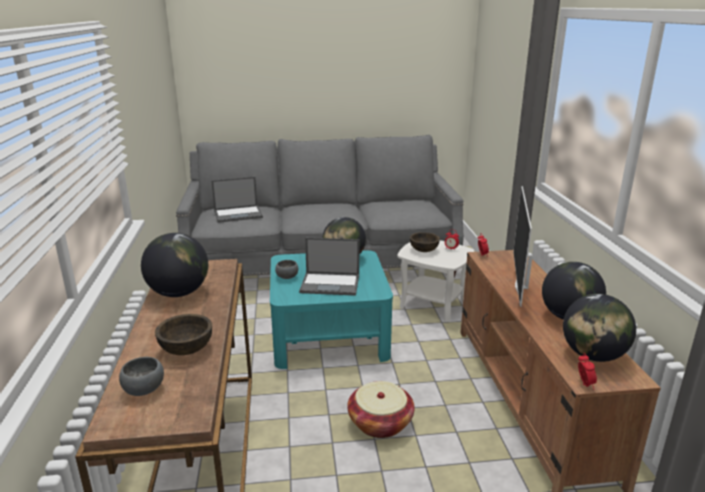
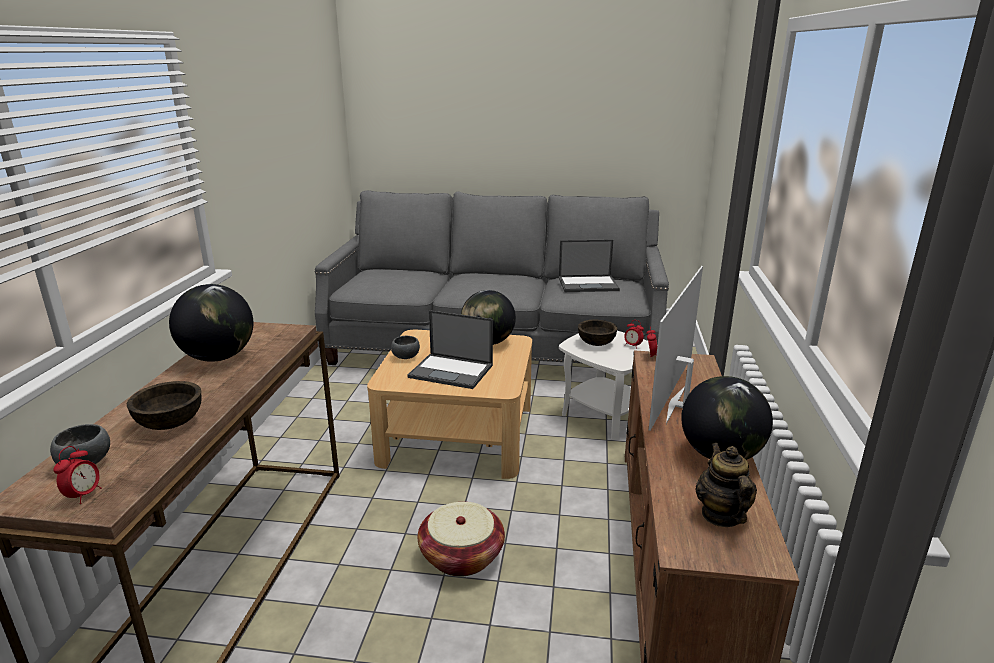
camera: 15 degrees right, 0 degrees up
(239, 214) = (392, 277): laptop -> laptop (589, 284)
(329, 333) = (458, 433): turquoise coffee table -> beige coffee table
(584, 384) = (681, 555): alarm clock -> alarm clock (84, 495)
(593, 355) = (721, 515): globe -> teapot

